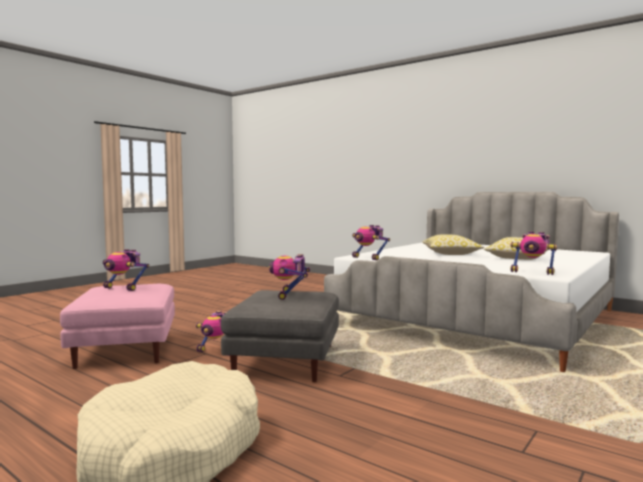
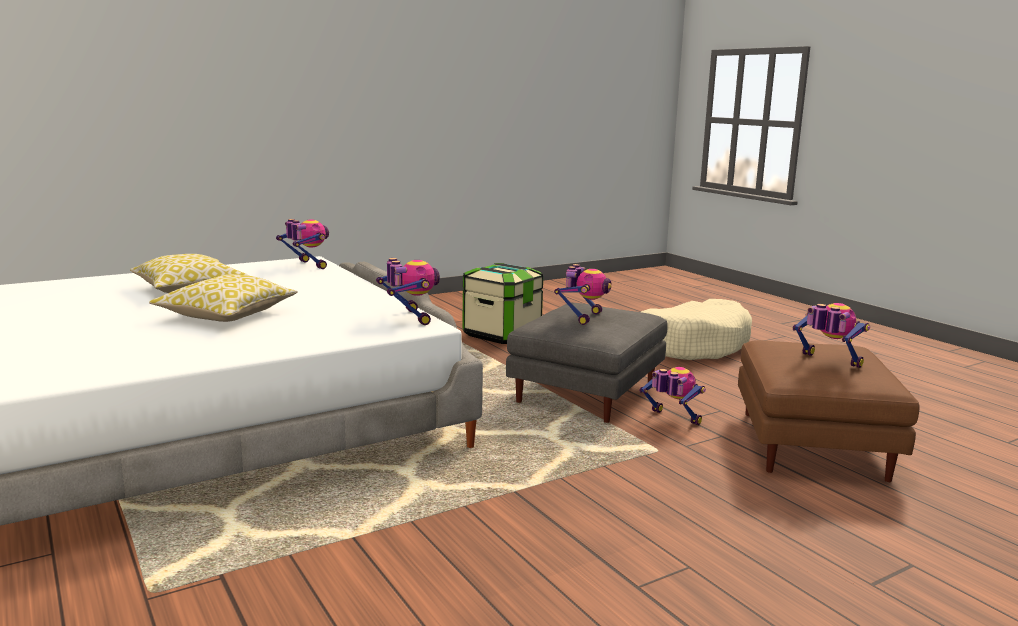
camera: 160 degrees left, 10 degrees up
(125, 349) = (813, 446): pink ottoman -> brown ottoman
(438, 419) = (502, 334): none -> storage box

